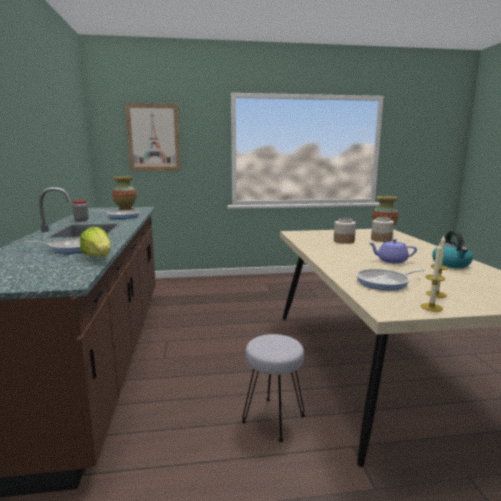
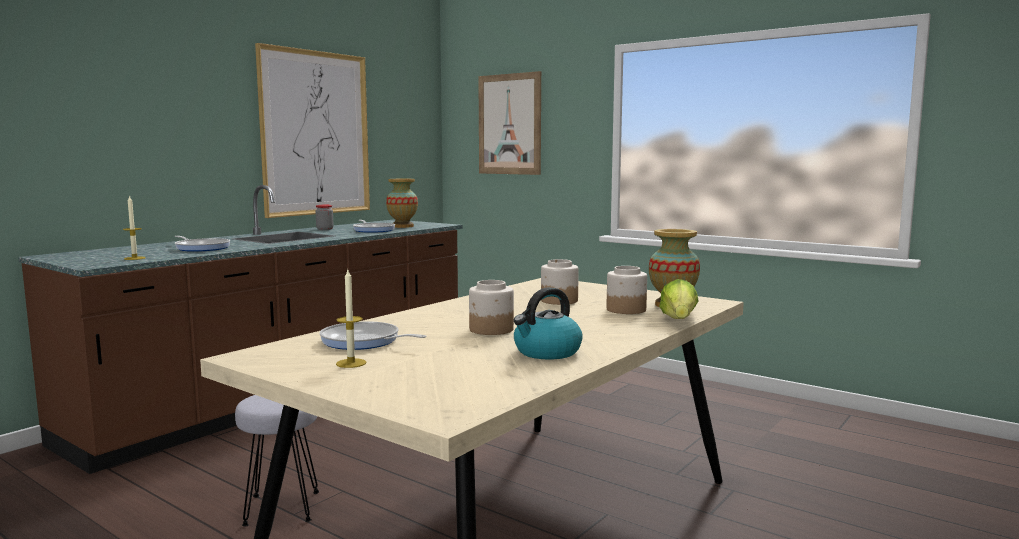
camera: 45 degrees right, 5 degrees down
(48, 141) = (315, 133): none -> picture
(98, 258) = (179, 256): lettuce -> lettuce (678, 321)
(391, 261) = (491, 330): purple teapot -> jar
(431, 307) = (287, 367): candle -> candle (134, 258)

